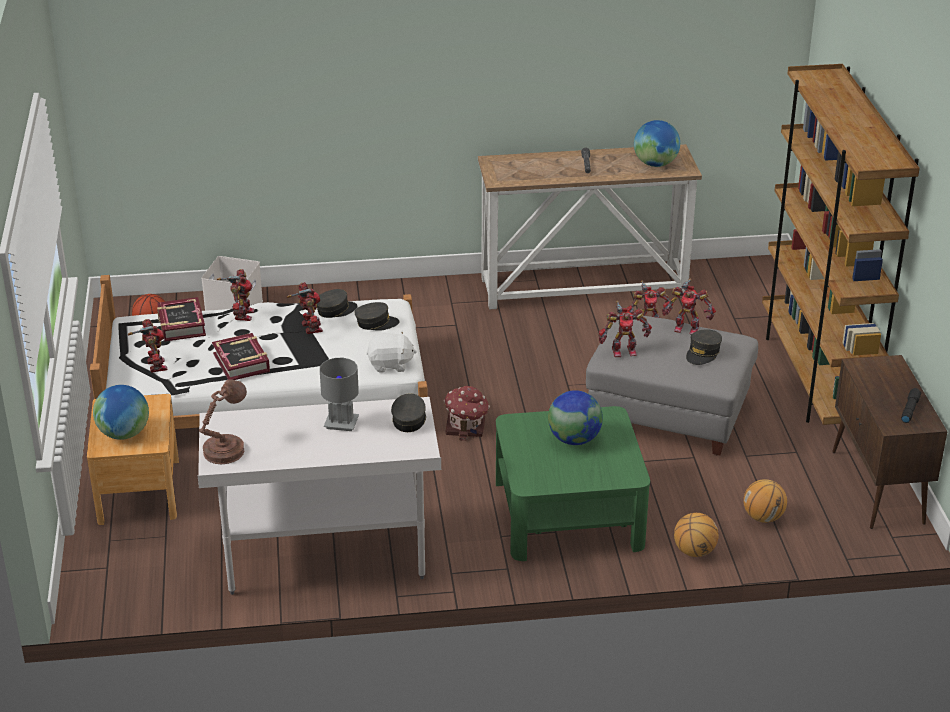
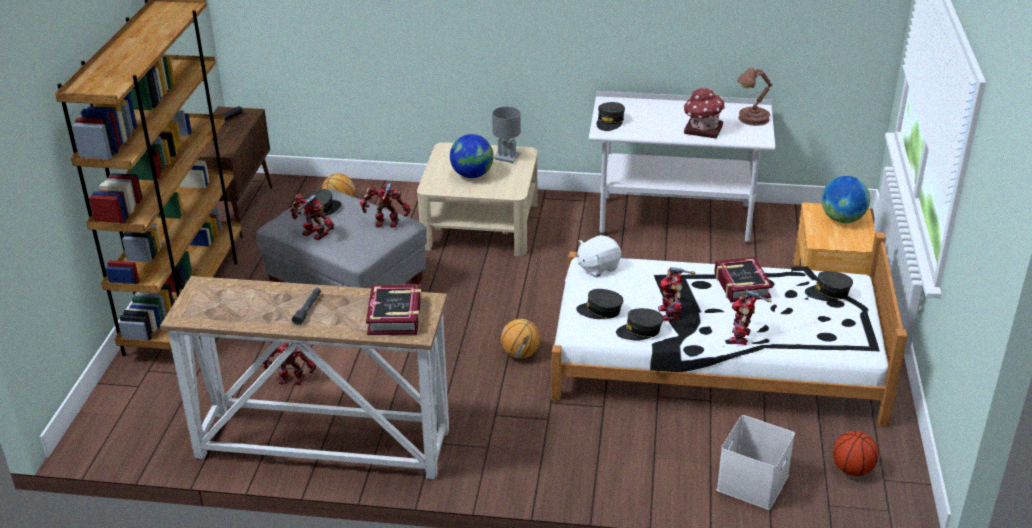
camera: 165 degrees left, 0 degrees up
(155, 366) = (828, 293): toy robot -> grey cap
(181, 325) = (808, 332): book -> book (395, 316)
(341, 423) = (662, 125): grey table lamp -> grey table lamp (506, 157)
(390, 365) = (597, 267): white plush toy -> white plush toy turned 45 degrees counterclockwise
(466, 427) = (531, 301): toy house -> toy house (702, 129)
(567, 514) = (481, 224): green coffee table -> beige coffee table
(655, 164) = (227, 298): globe -> none
(694, 551) = (406, 191): basketball -> basketball (521, 354)

